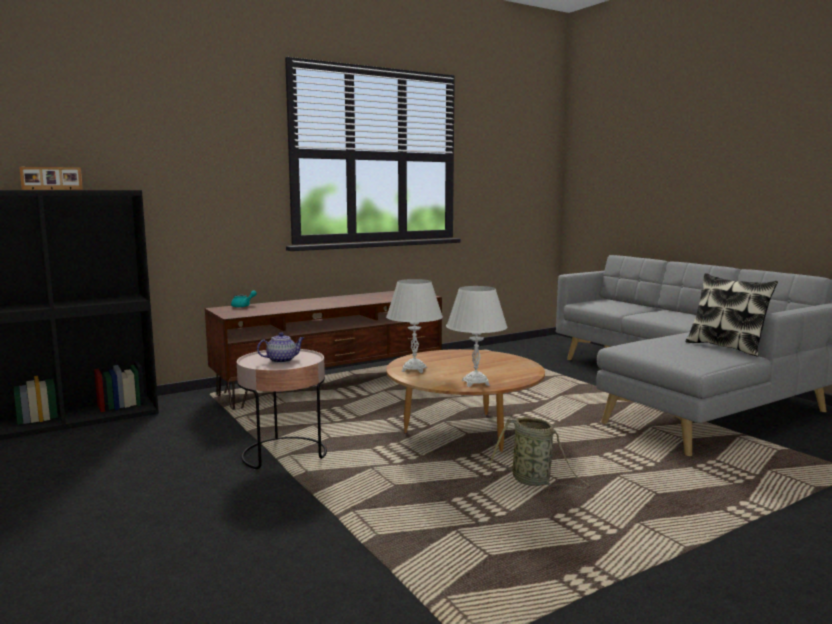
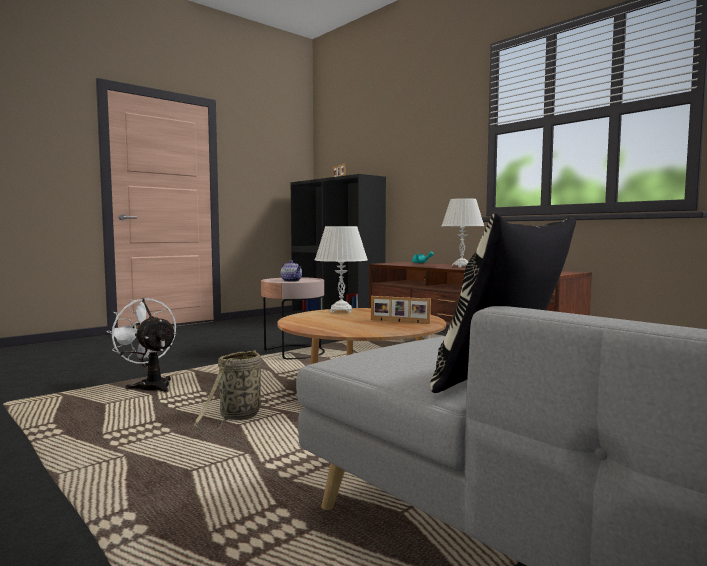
camera: 80 degrees right, 5 degrees down
(411, 536) = (150, 386): none -> white fan
(475, 383) = (300, 321): white table lamp -> white table lamp (461, 266)
(483, 358) = (399, 321): none -> picture frame

